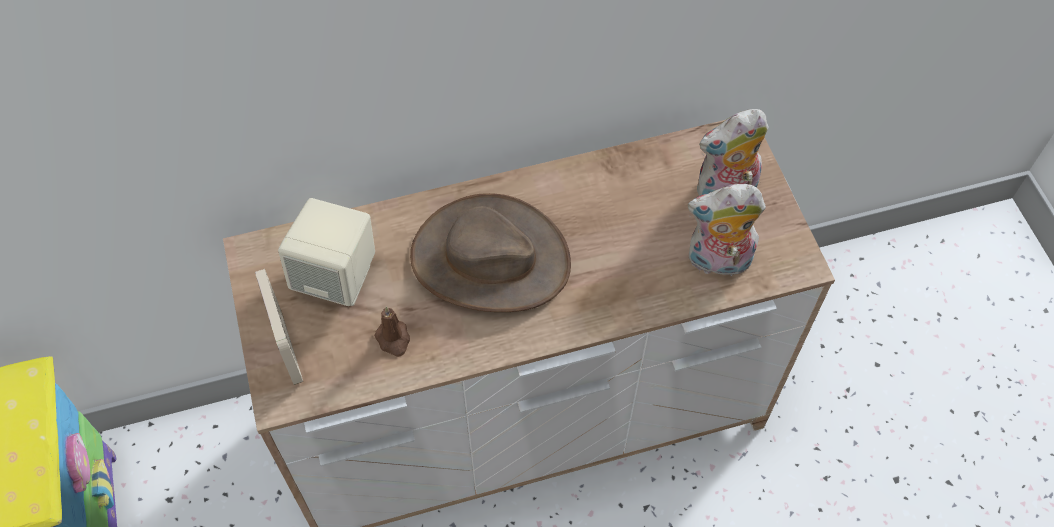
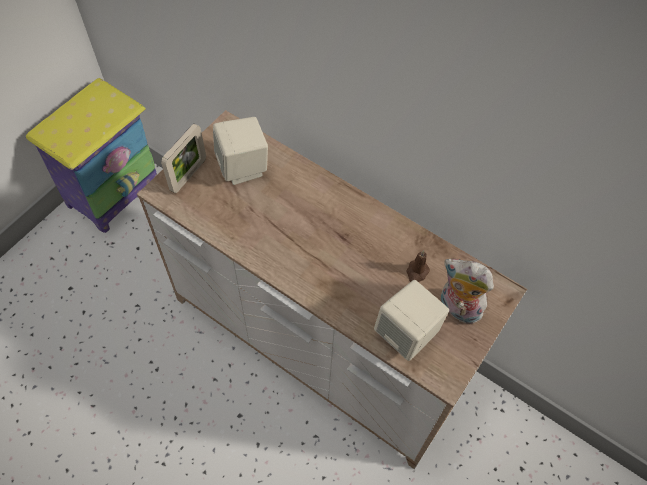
camera: 50 degrees right, 0 degrees up
(393, 339) = (228, 214): brown candle -> brown candle (417, 272)
(490, 259) = (310, 224): brown hat -> none
(717, 262) = (407, 334): plush toy -> beige speaker

